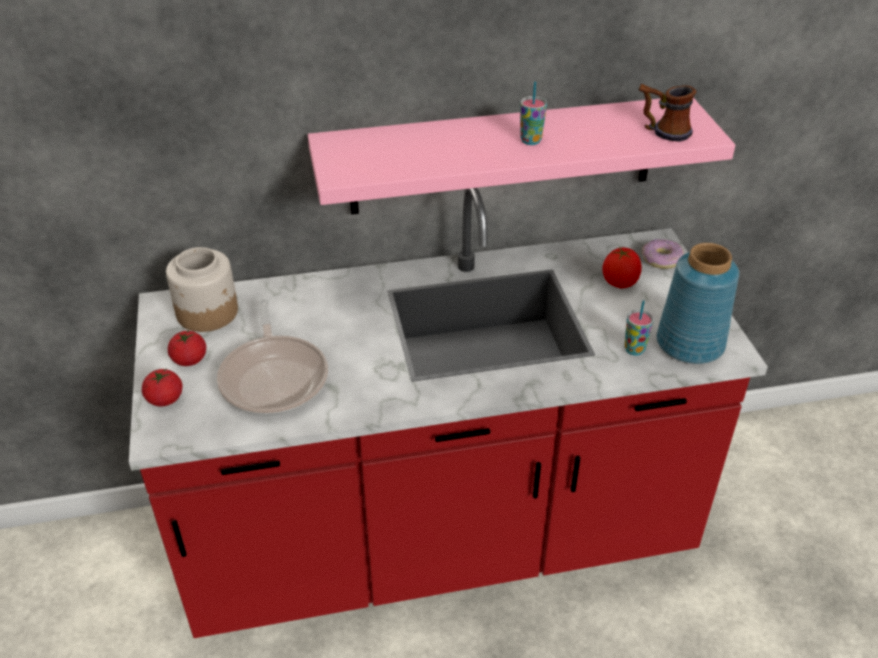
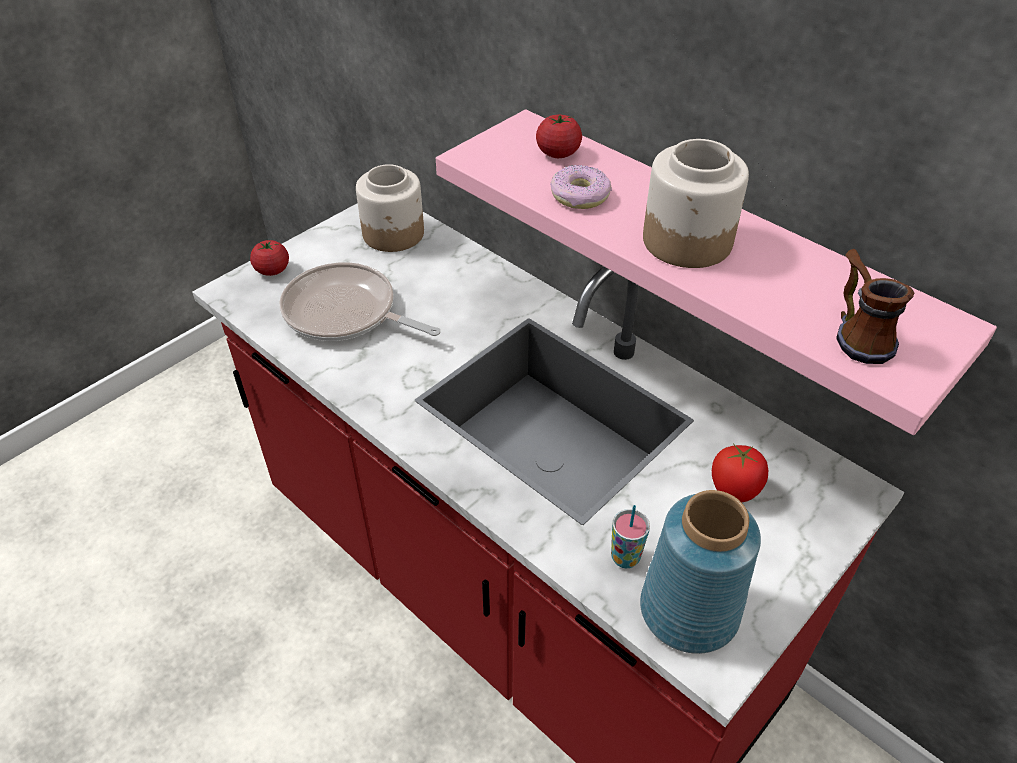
camera: 55 degrees right, 5 degrees up
(189, 360) = (328, 257): tomato -> tomato (558, 153)
(274, 377) = (345, 313): frying pan -> frying pan turned 75 degrees clockwise
(530, 141) = (688, 241): cup -> jar
(662, 259) = (826, 510): donut -> donut (579, 196)

